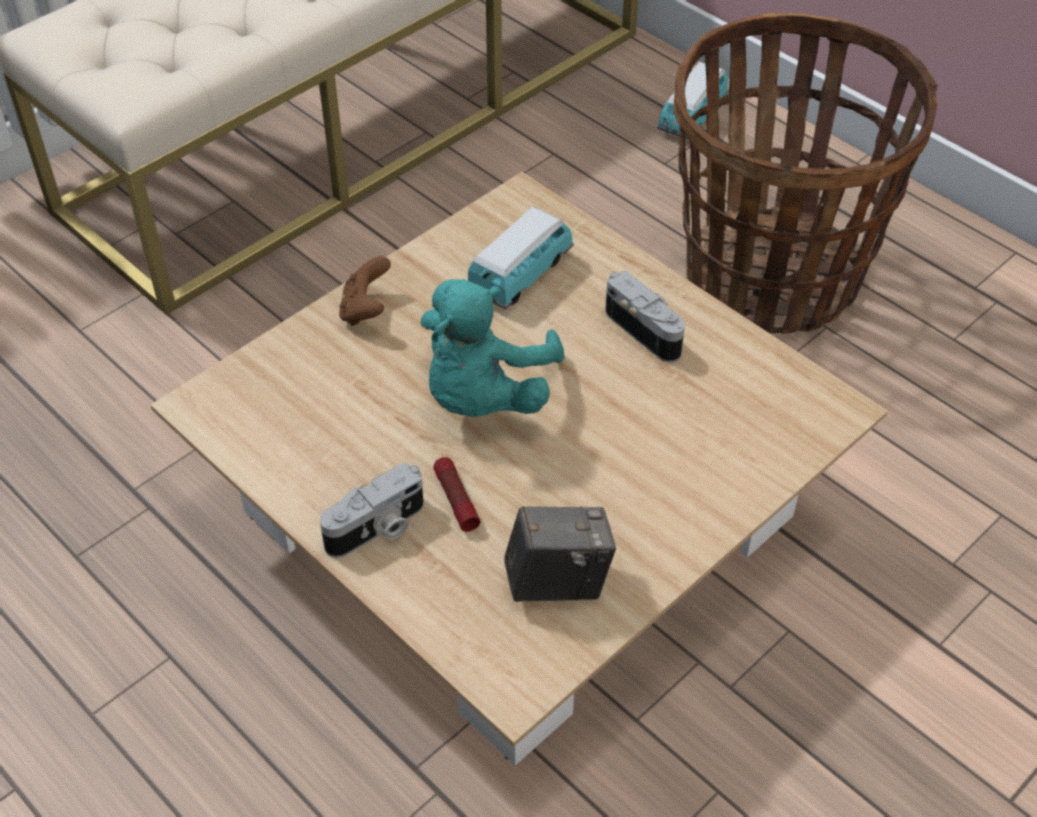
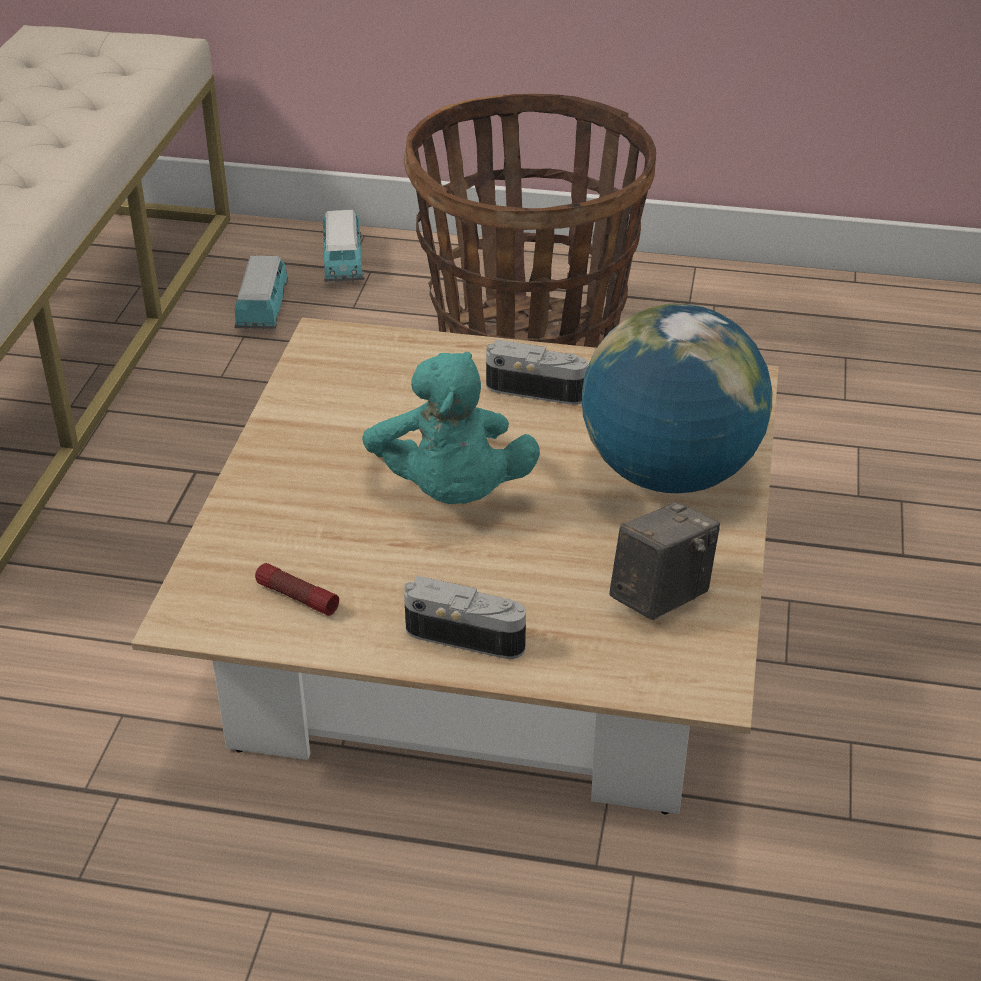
camera: 35 degrees left, 10 degrees down
(366, 310) = (270, 476): brown game controller -> none
(378, 529) = (467, 634): camera -> camera turned 90 degrees counterclockwise
(456, 500) = (512, 579): flashlight -> flashlight (297, 597)
(520, 274) = (385, 392): toy car -> toy car (262, 310)
(678, 469) = (669, 473): none -> globe

